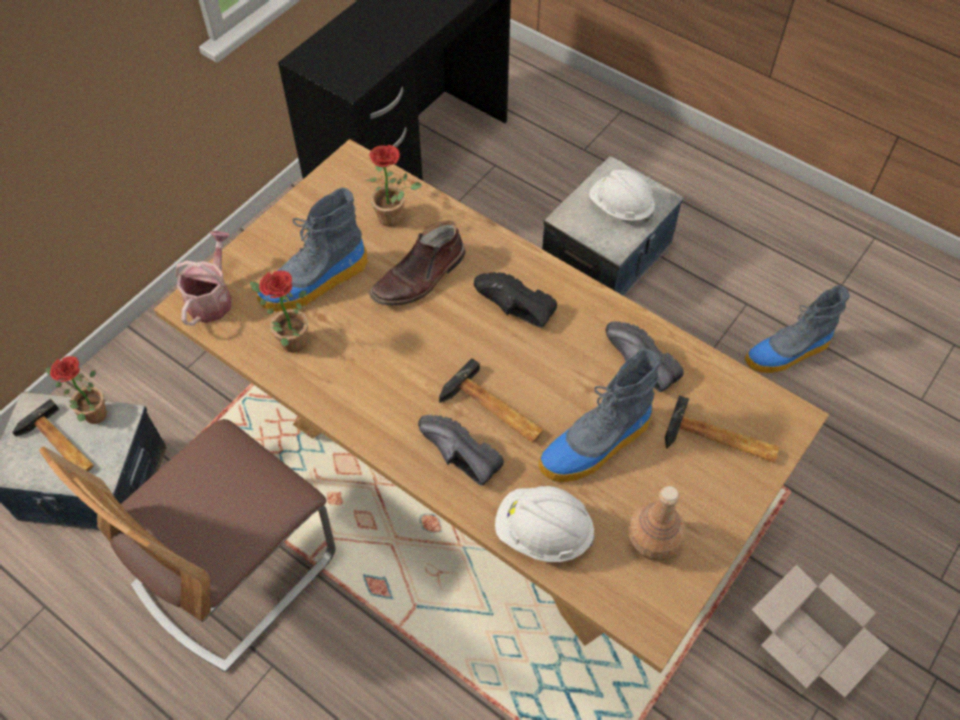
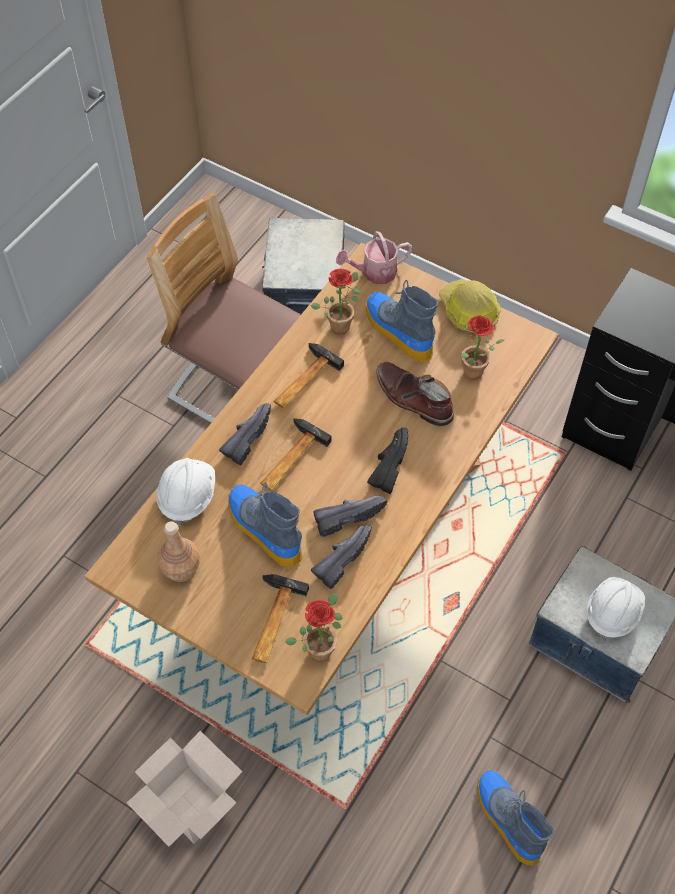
camera: 85 degrees right, 0 degrees up
(60, 446) = (301, 250): hammer -> hammer (302, 380)
(91, 414) = (329, 261): potted plant -> potted plant (320, 646)
(212, 298) = (374, 273): watering can -> watering can turned 150 degrees clockwise
(299, 212) = (468, 311): none -> hard hat
(580, 356) = (347, 516): none -> black shoe

